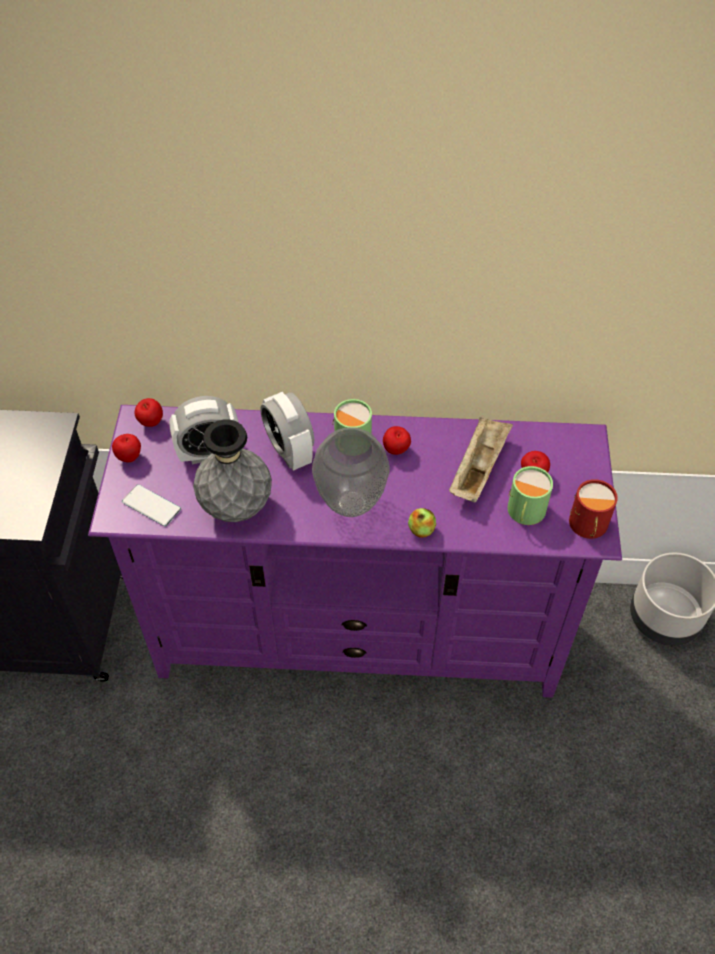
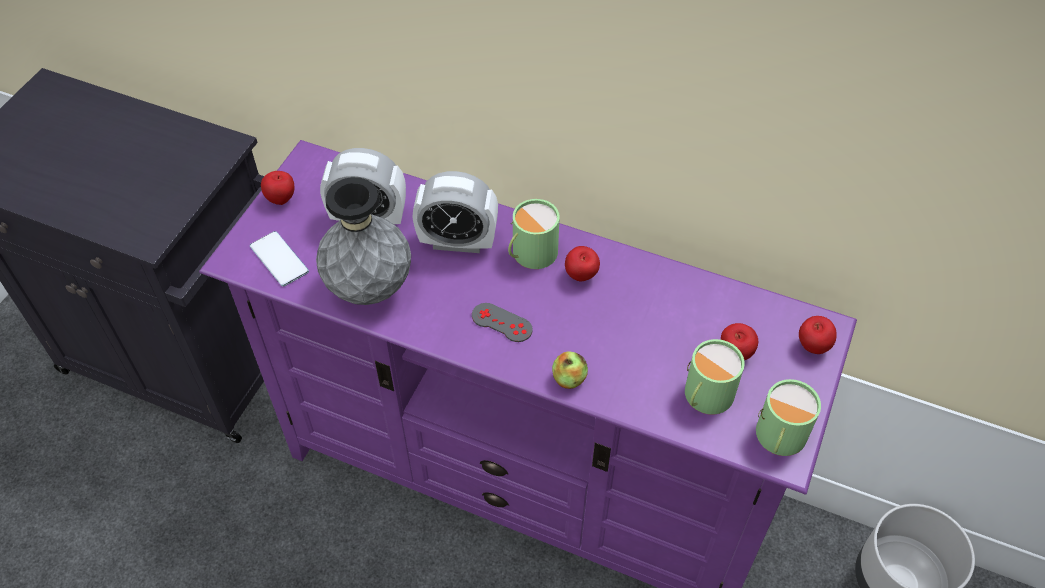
camera: 20 degrees right, 0 degrees up
(151, 422) = (322, 168): apple -> apple (812, 346)
(289, 451) = (458, 242): alarm clock -> alarm clock turned 75 degrees counterclockwise
(352, 503) = (501, 322): vase -> grey game controller
(478, 468) = (671, 325): beige tray -> none
(588, 526) = (778, 437): red mug -> green mug

